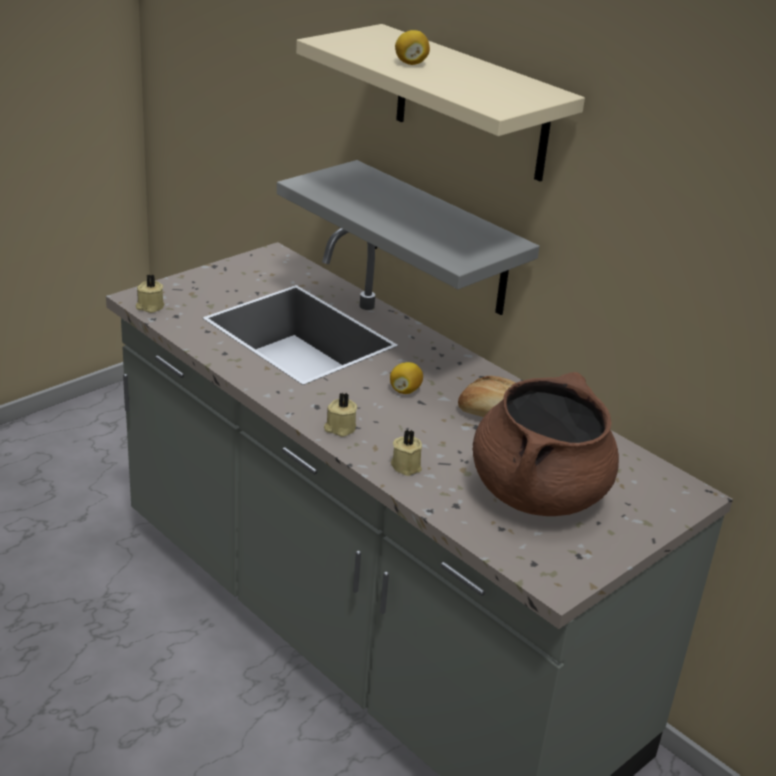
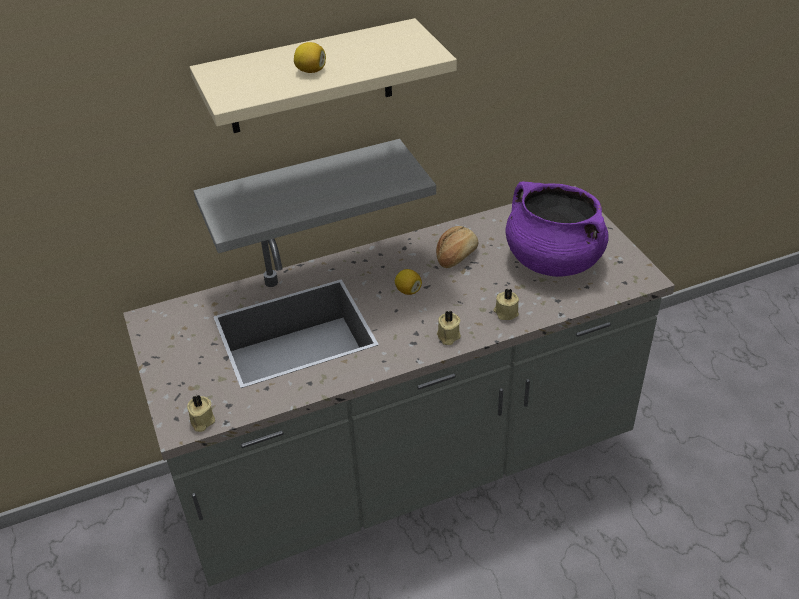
camera: 65 degrees left, 10 degrees up
(538, 493) = (552, 260): brown cooking pot -> purple cooking pot

